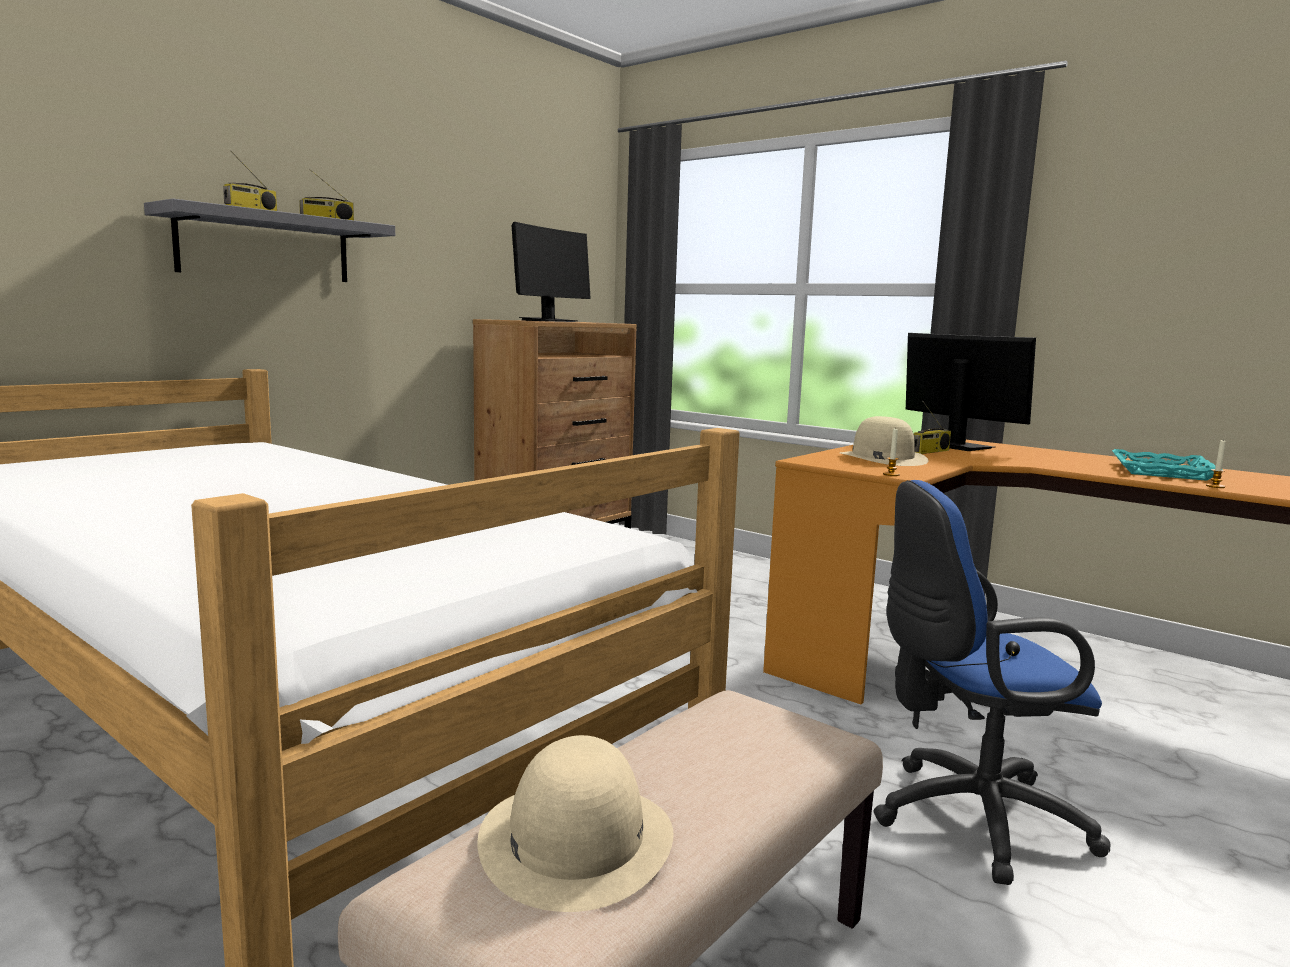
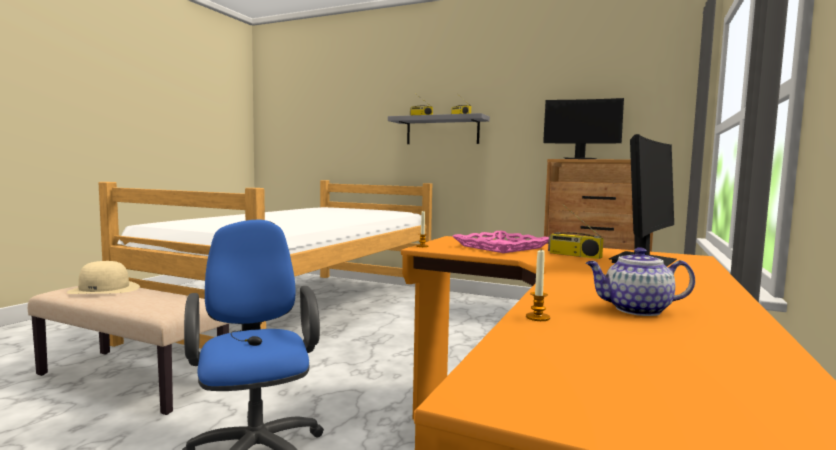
camera: 75 degrees right, 5 degrees down
(882, 458) = (501, 247): beige hat -> pink tray
(1163, 471) = (635, 310): turquoise tray -> teapot

